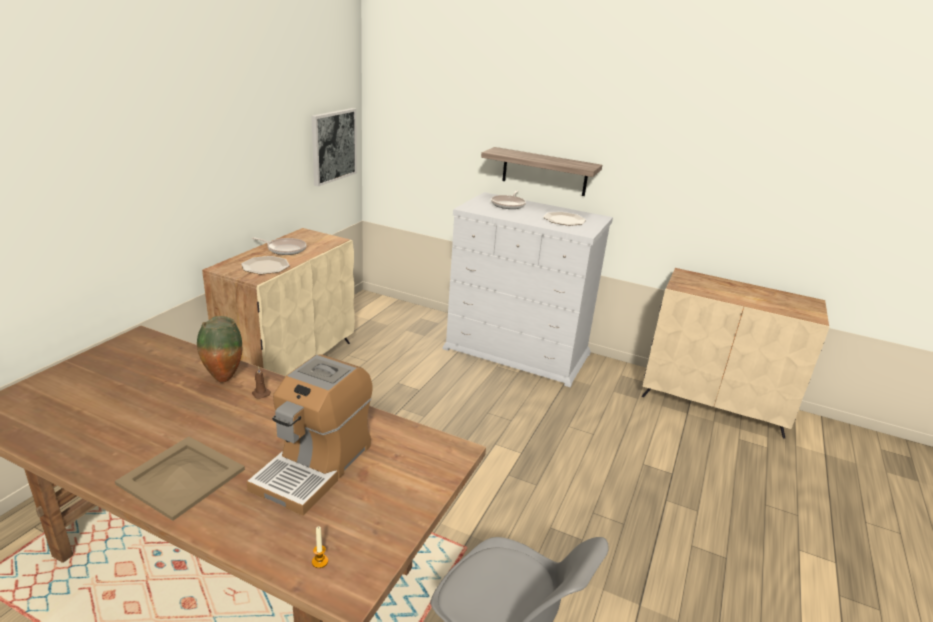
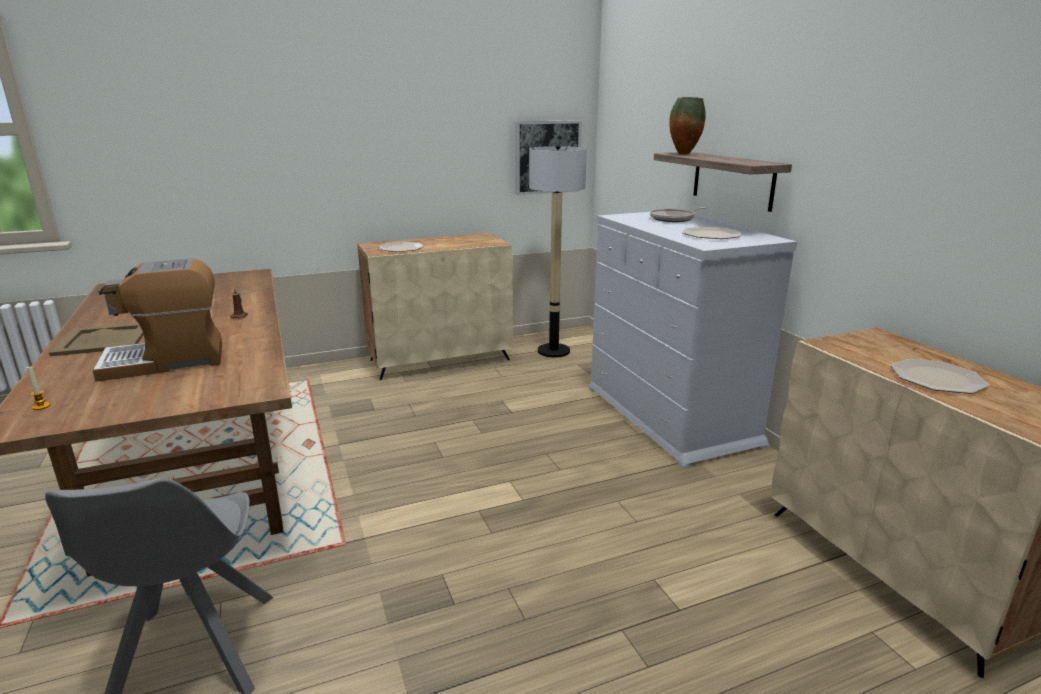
camera: 45 degrees right, 5 degrees down
(223, 378) = (242, 303): vase -> vase (683, 154)
(285, 249) = (441, 242): frying pan -> none
(371, 323) = (553, 351): none -> floor lamp
(744, 297) = (937, 378): none -> plate

